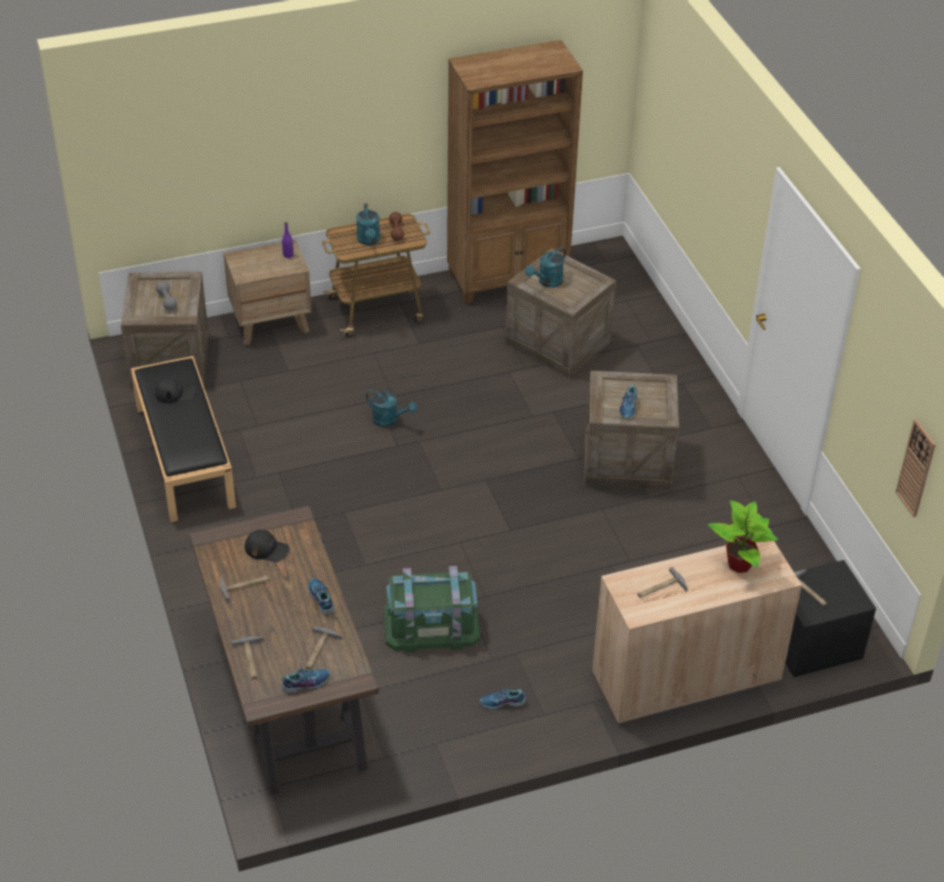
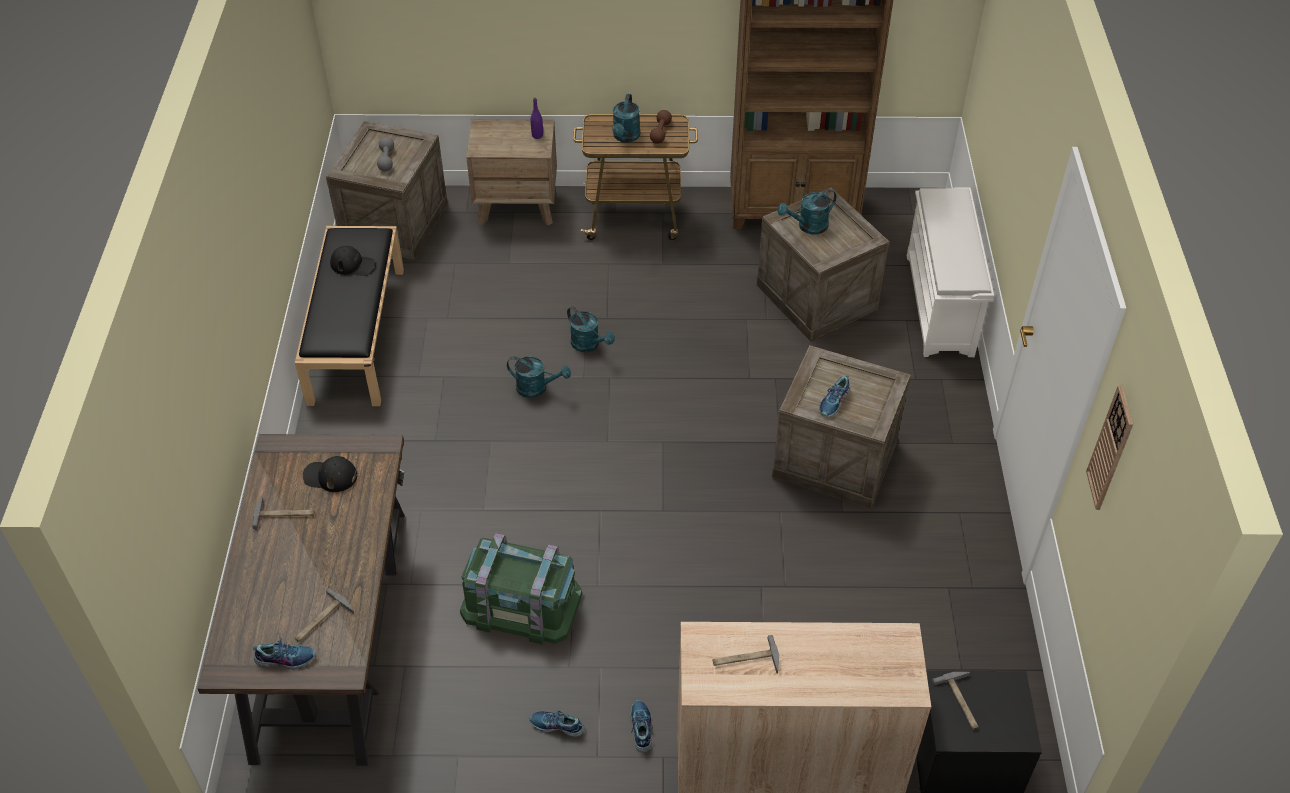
camera: 20 degrees right, 5 degrees up
(251, 659) = (242, 610): hammer -> none
(267, 549) = (330, 476): black cap -> black cap turned 150 degrees clockwise
(320, 599) = (356, 555): shoe -> shoe (640, 728)
(362, 463) = (537, 388): none -> turquoise watering can
(658, 328) = (940, 305): none -> white shoe rack
(740, 564) = (862, 655): potted plant -> none
(916, 468) = (1128, 597): wall clock -> wall clock (1110, 449)

